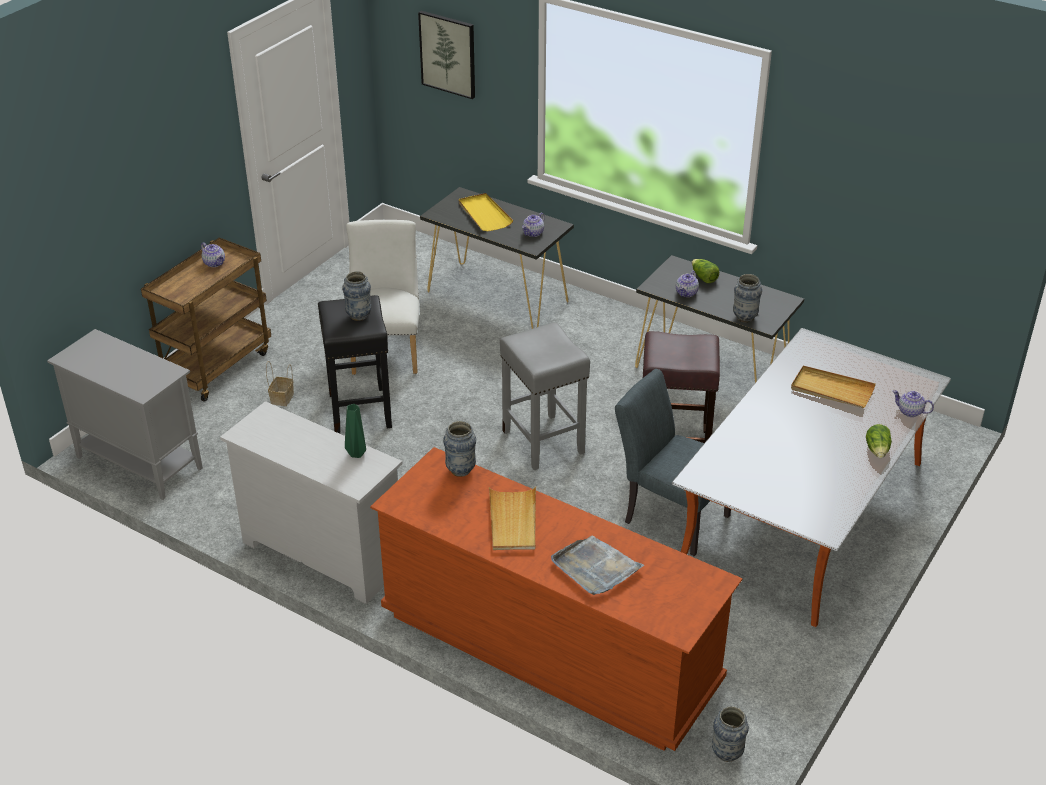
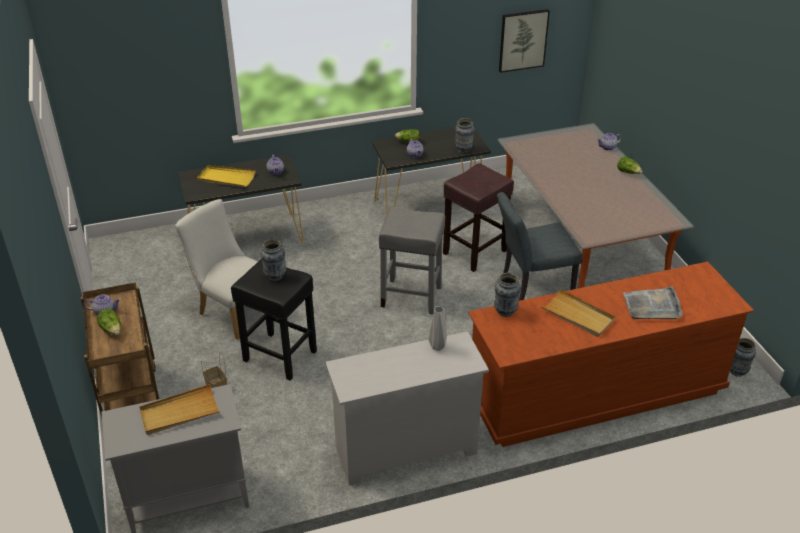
camera: 50 degrees left, 0 degrees up
(196, 279) = (112, 329): none -> lettuce
(357, 454) = (438, 346): green vase -> grey vase
(448, 54) = (136, 68): picture -> picture (523, 40)
(831, 390) = (563, 158): beige tray -> beige tray (179, 412)

